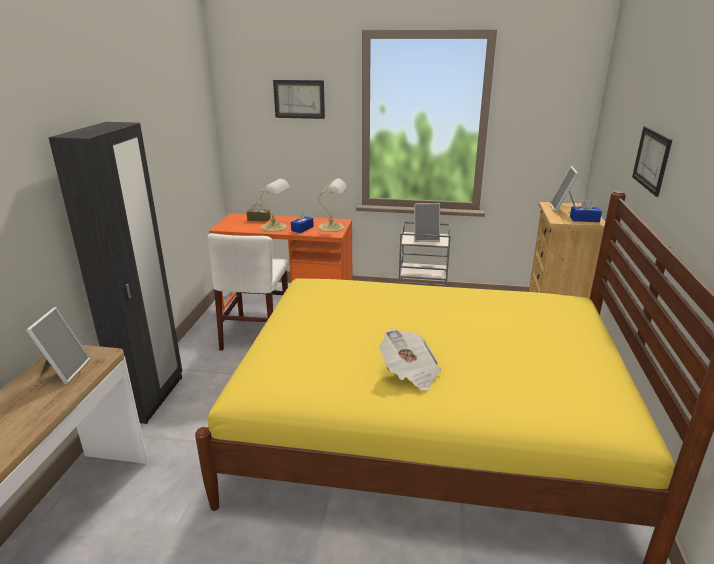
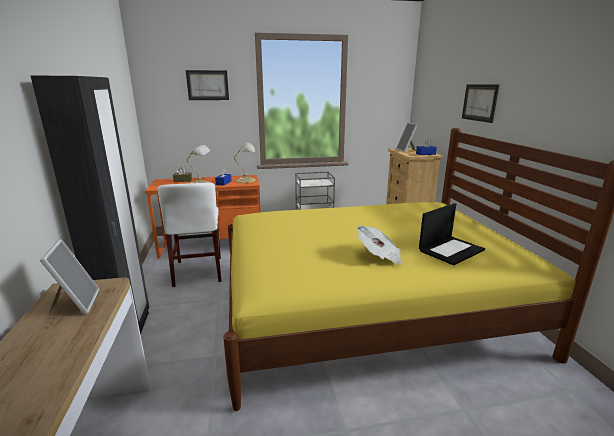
camera: 20 degrees left, 5 degrees down
(426, 238) = (315, 182): picture frame -> none
(513, 382) = (451, 250): none -> laptop

